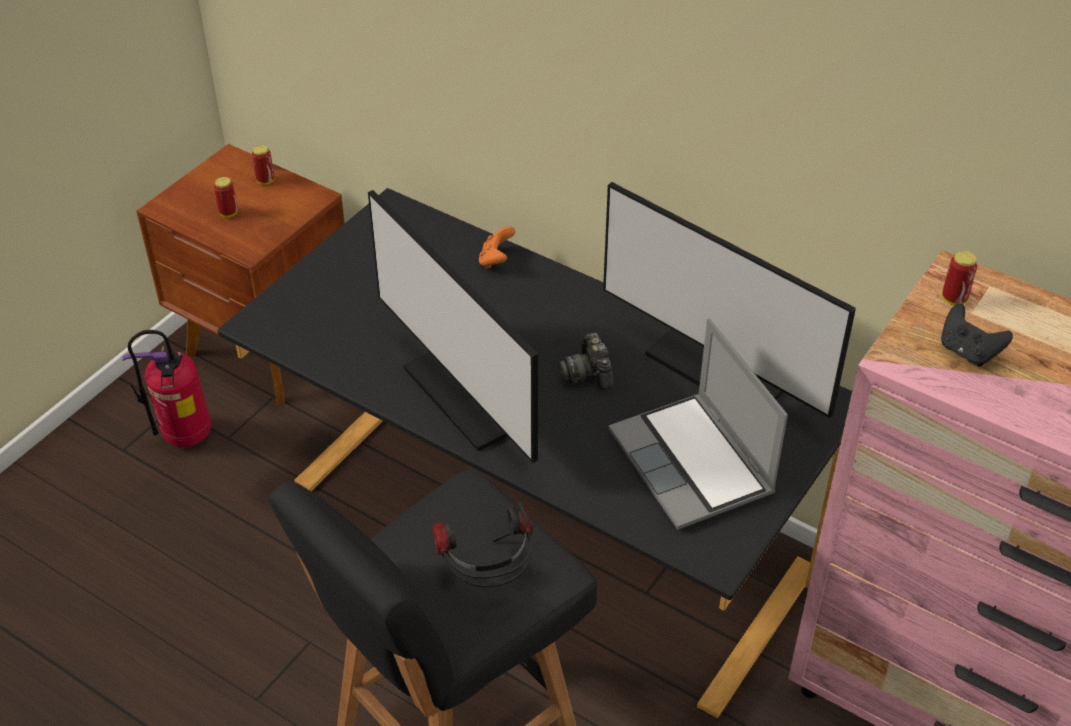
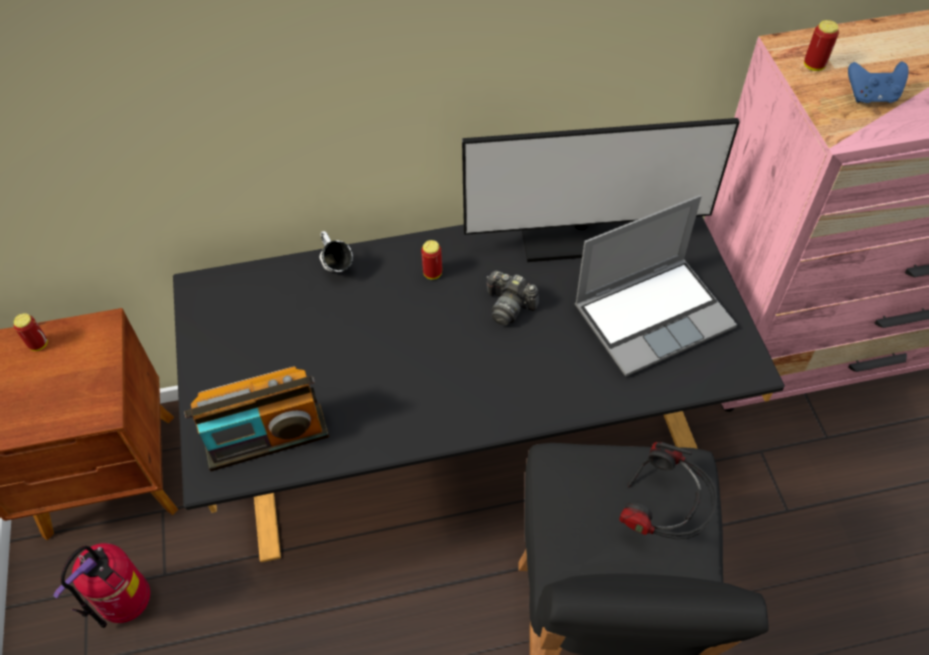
camera: 45 degrees left, 10 degrees up
(228, 213) = (40, 397): can -> can (432, 273)
(312, 329) = (267, 438): none -> radio
(466, 395) = (451, 392): monitor -> none
(496, 260) = (336, 270): orange game controller -> white mug
(693, 464) = (653, 315): laptop -> laptop turned 45 degrees counterclockwise
(968, 352) = (871, 96): black game controller -> blue game controller

